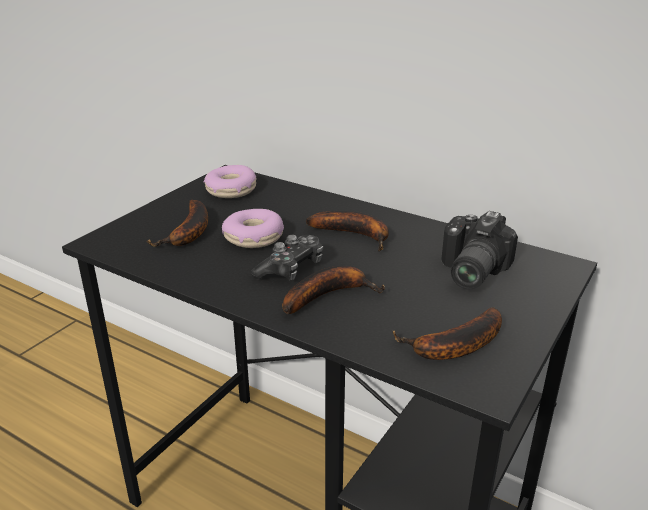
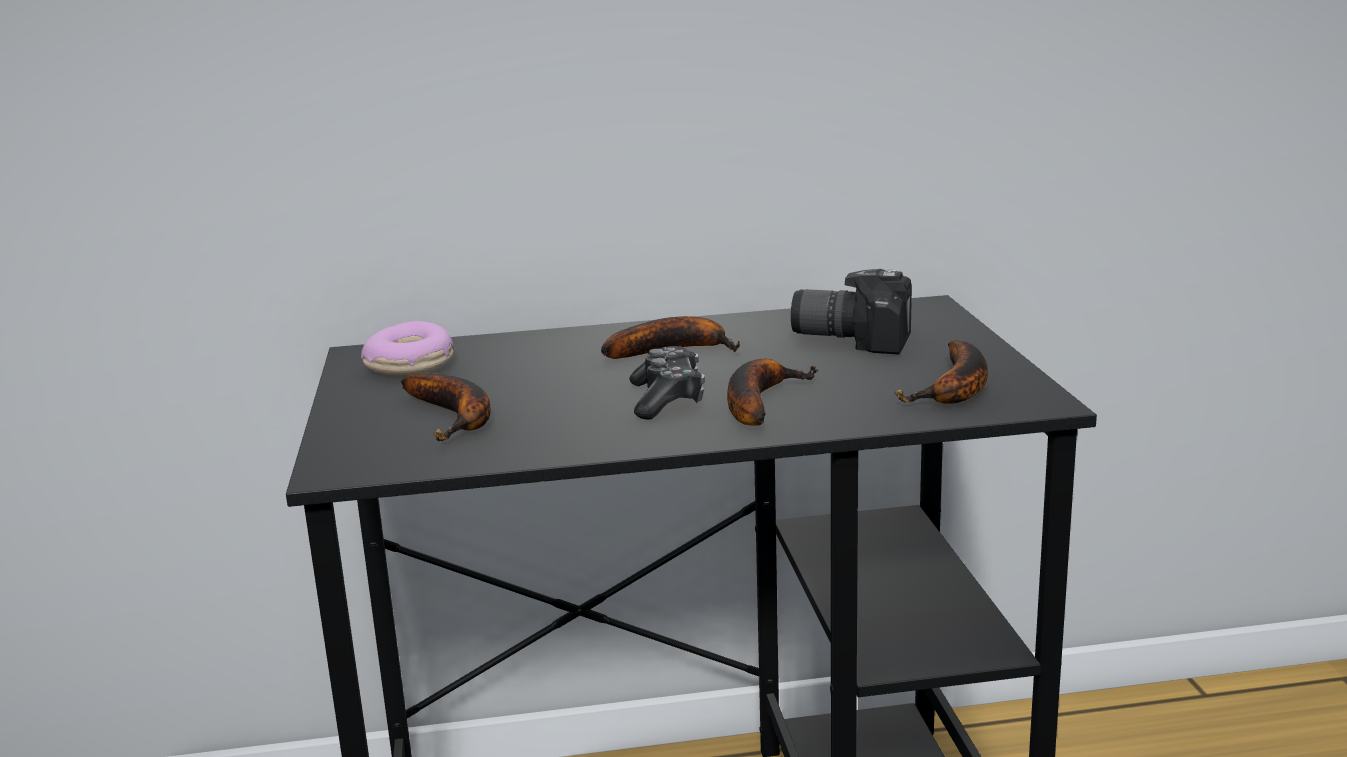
camera: 40 degrees left, 10 degrees down
(254, 238) = (556, 392): donut -> none
(468, 271) = (853, 337): camera -> camera turned 120 degrees clockwise

